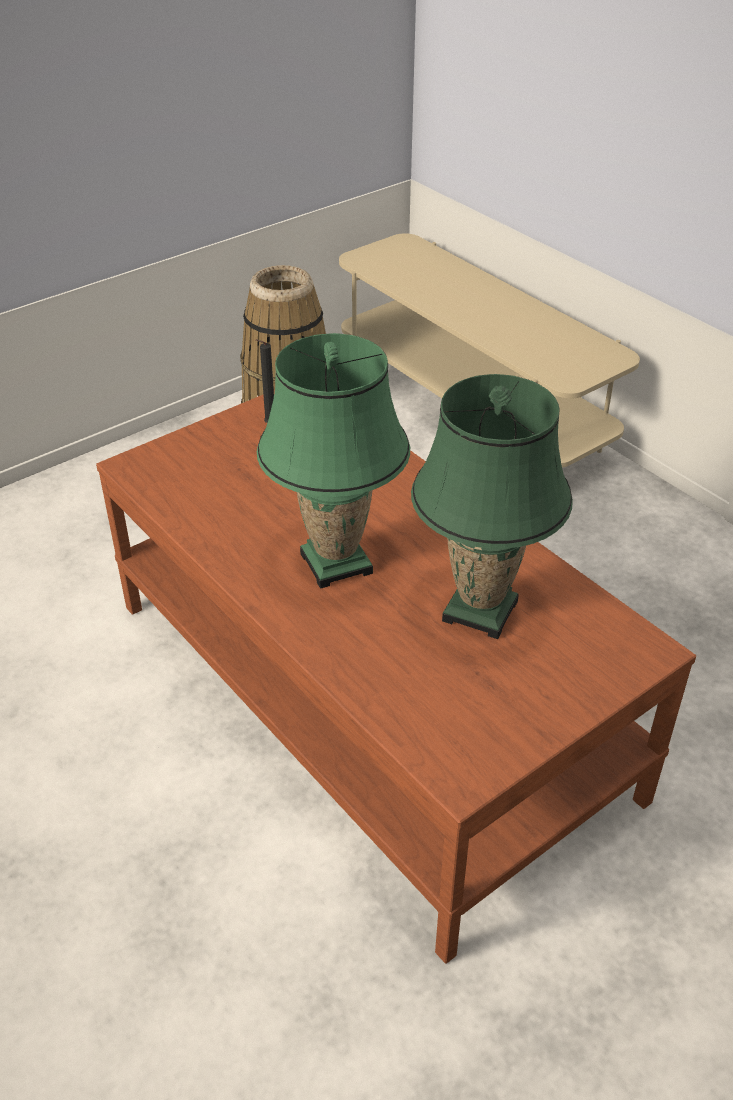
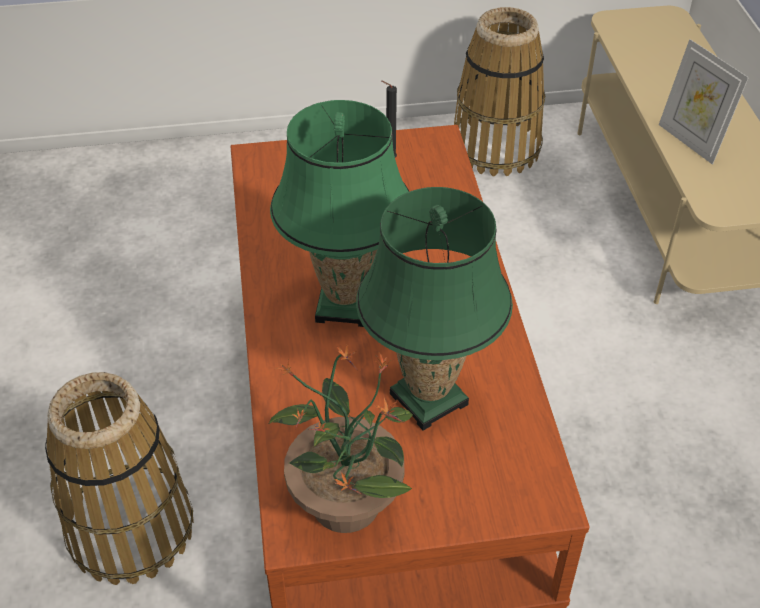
camera: 30 degrees right, 5 degrees up
(185, 902) = (131, 528): none -> basket
(482, 728) = (345, 501): none -> potted plant
(503, 334) = (690, 141): none -> picture frame

